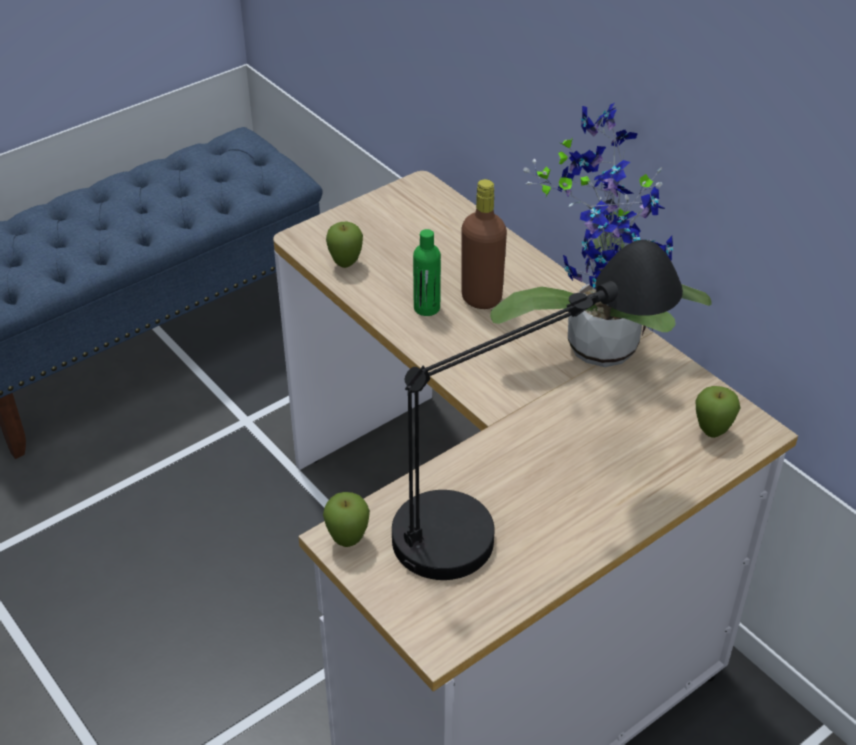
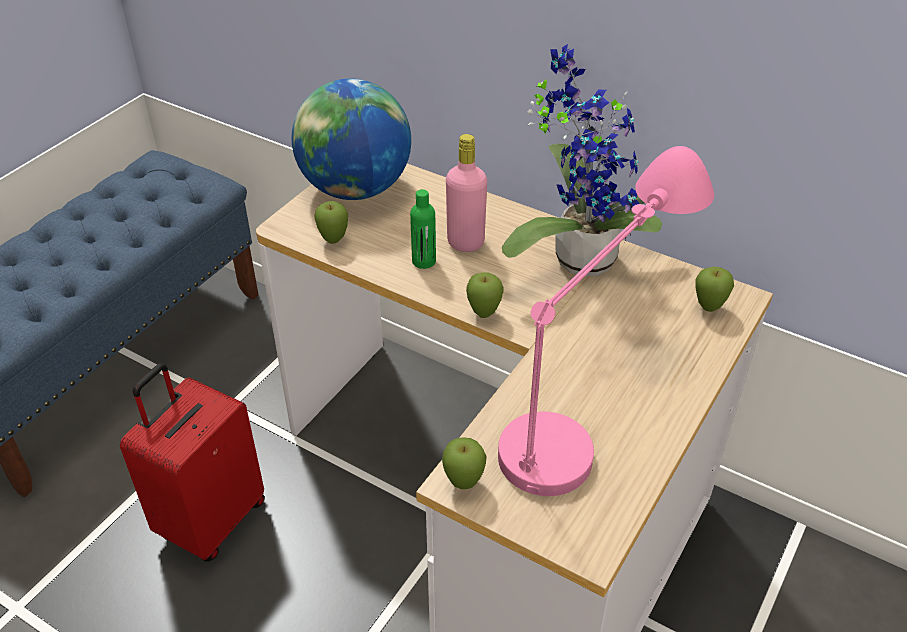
camera: 20 degrees left, 0 degrees up
(180, 532) = (211, 520): none -> red suitcase
(395, 215) = (355, 189): none -> globe
(460, 378) = (484, 314): none -> apple
(481, 298) = (465, 243): brown bottle -> pink bottle
(518, 502) = (590, 407): black table lamp -> pink table lamp

